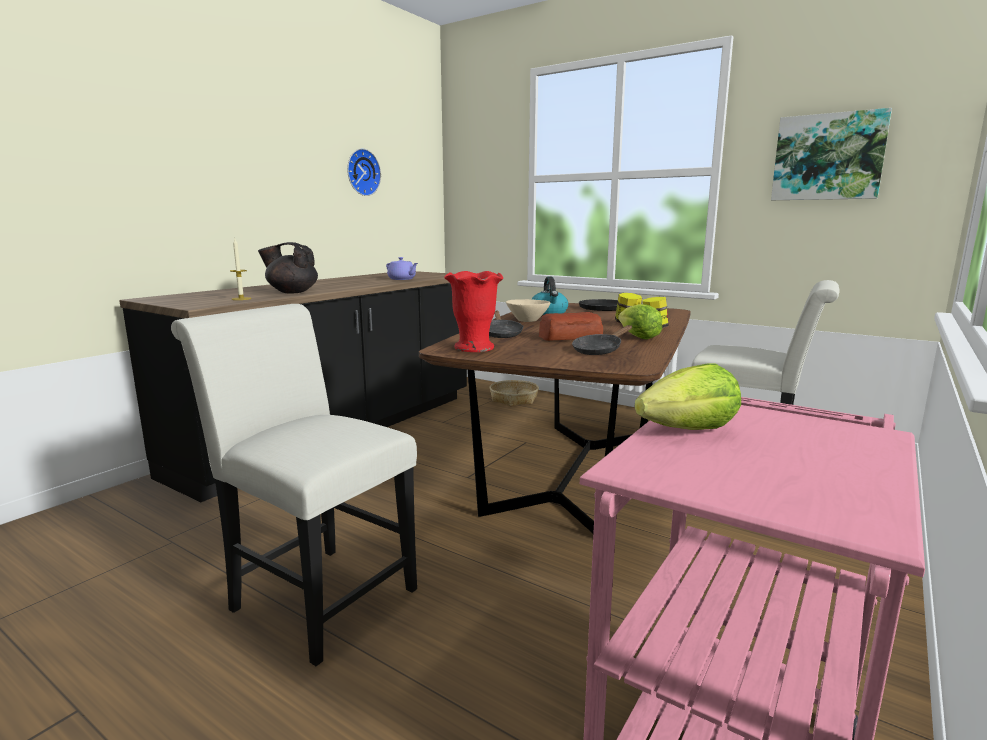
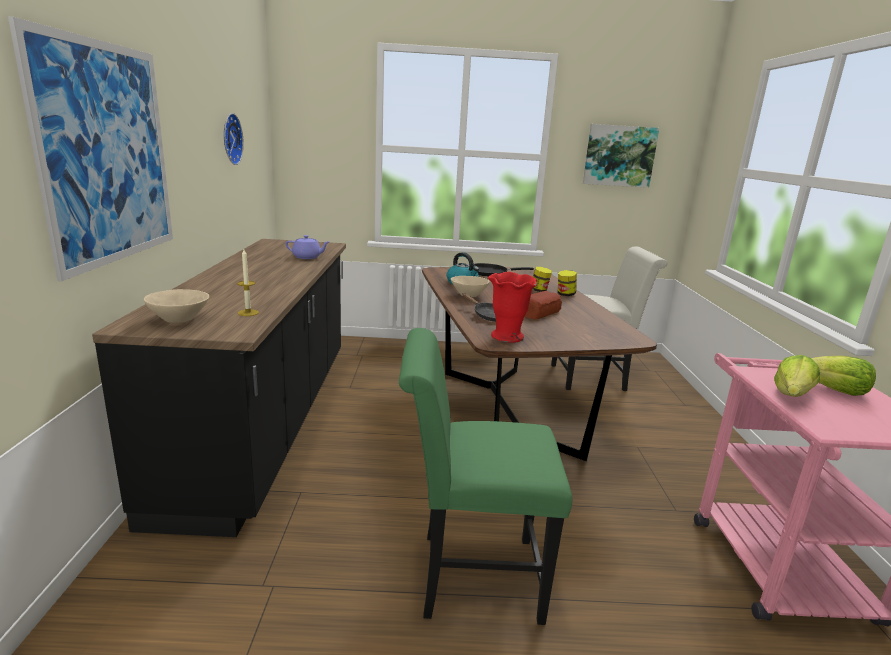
camera: 35 degrees left, 5 degrees up
(170, 165) = (108, 154): none -> picture
(187, 298) = (180, 320): none -> beige bowl
(292, 292) = (265, 293): black teapot -> none
(315, 595) = (469, 575): white chair -> green chair
(514, 399) = (379, 352): basket -> none
(599, 350) = (585, 325): black frying pan -> none
(638, 337) = (576, 306): lettuce -> lettuce (835, 391)

